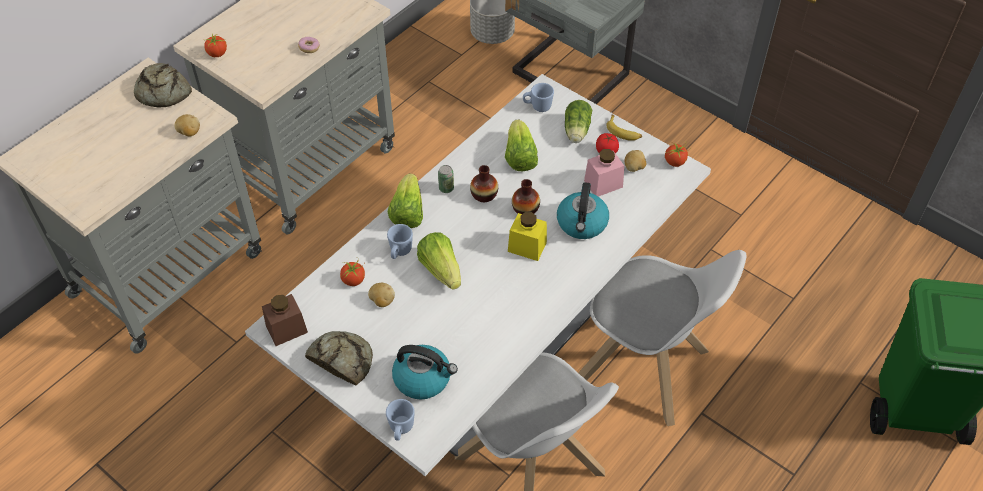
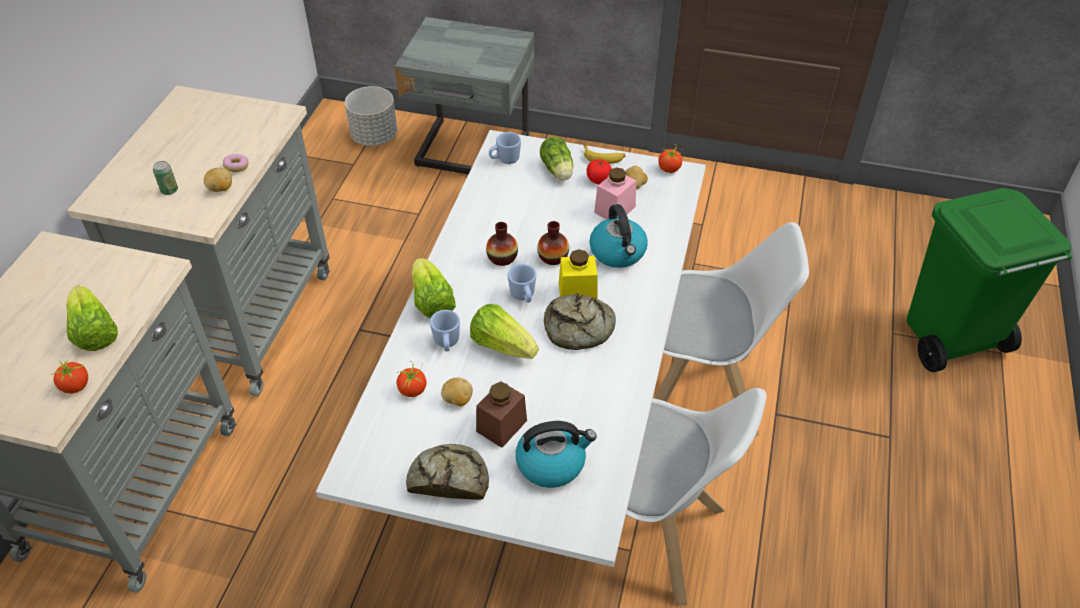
camera: 25 degrees left, 5 degrees down
(162, 92) = (81, 261): bread -> bread (578, 329)
(189, 133) = (139, 293): potato -> potato (220, 189)
(217, 54) = (128, 203): tomato -> tomato (76, 386)
(286, 329) = (365, 470): brown jar -> brown jar (501, 426)
(401, 429) = (560, 526): blue mug -> blue mug (523, 297)
(446, 188) = (458, 265): can -> can (169, 190)
(519, 157) = (516, 211): lettuce -> lettuce (94, 332)

